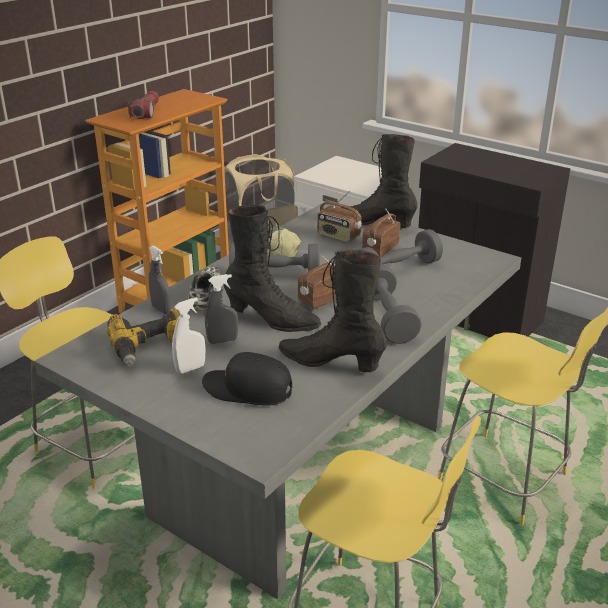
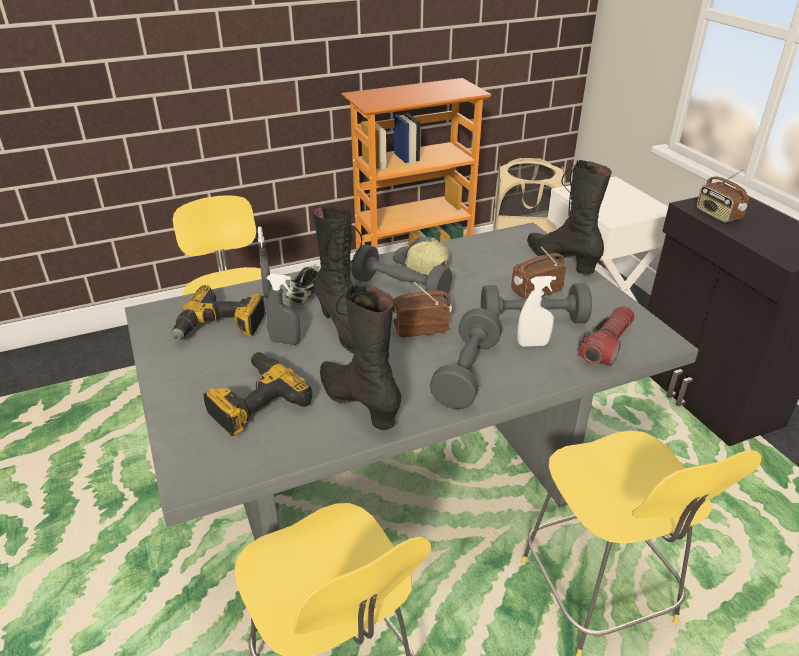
camera: 30 degrees right, 5 degrees up
(146, 112) = (400, 95): flashlight -> flashlight (607, 345)
(190, 368) = (229, 360): white spray bottle -> white spray bottle (533, 344)
(248, 389) = (254, 402): black cap -> power drill
(338, 236) = (506, 264): radio -> radio (717, 215)

